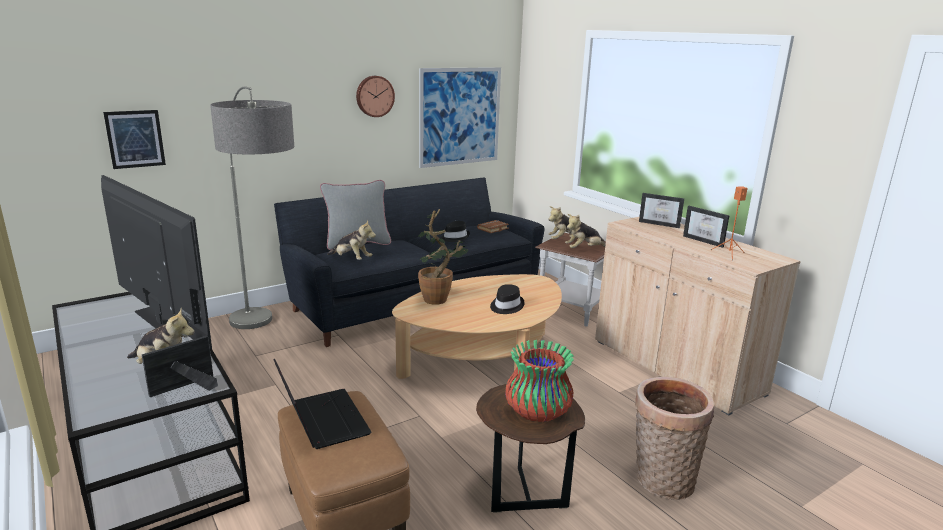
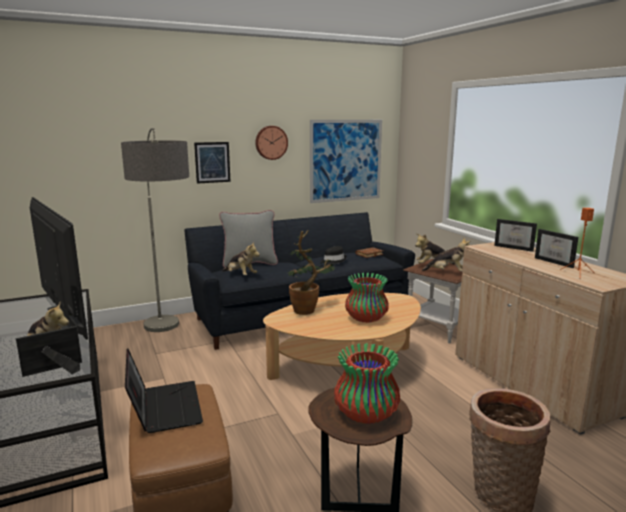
camera: 10 degrees right, 5 degrees down
(135, 139) = (74, 174): picture -> picture (212, 162)
(506, 306) = (366, 318): black hat -> vase
(584, 249) = (447, 273): plush toy -> plush toy turned 150 degrees counterclockwise

